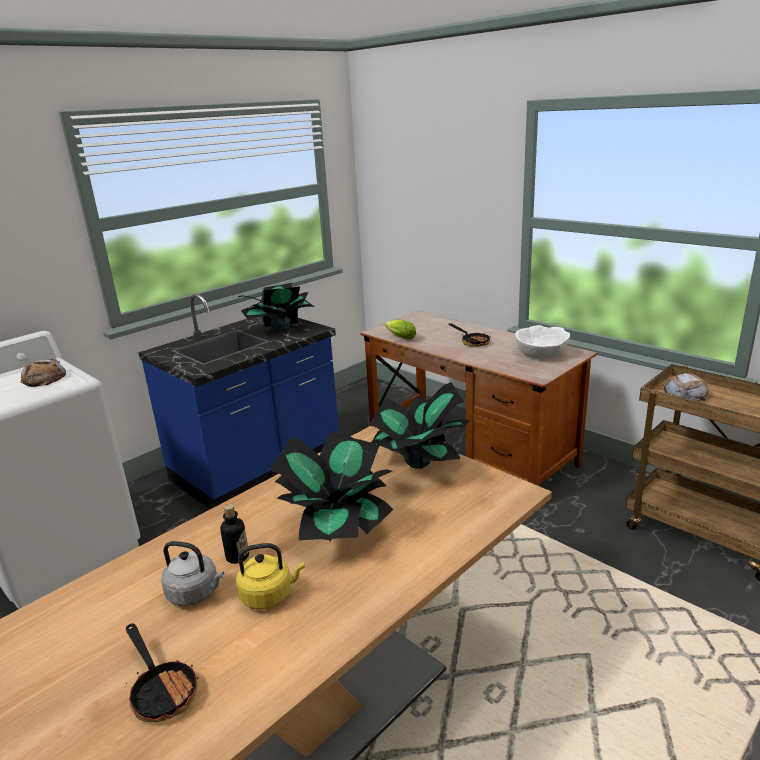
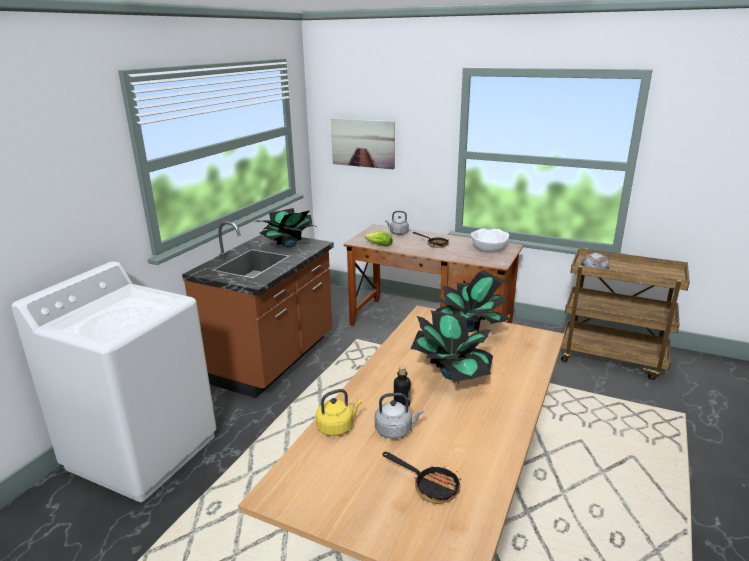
camera: 20 degrees left, 0 degrees up
(44, 378) = (142, 301): bread -> none
(258, 465) = (273, 359): blue counter -> brown counter
(269, 595) = (446, 422): yellow kettle -> yellow kettle (337, 427)
(413, 206) = (363, 143): none -> picture
(438, 324) = (398, 233): none -> grey kettle

